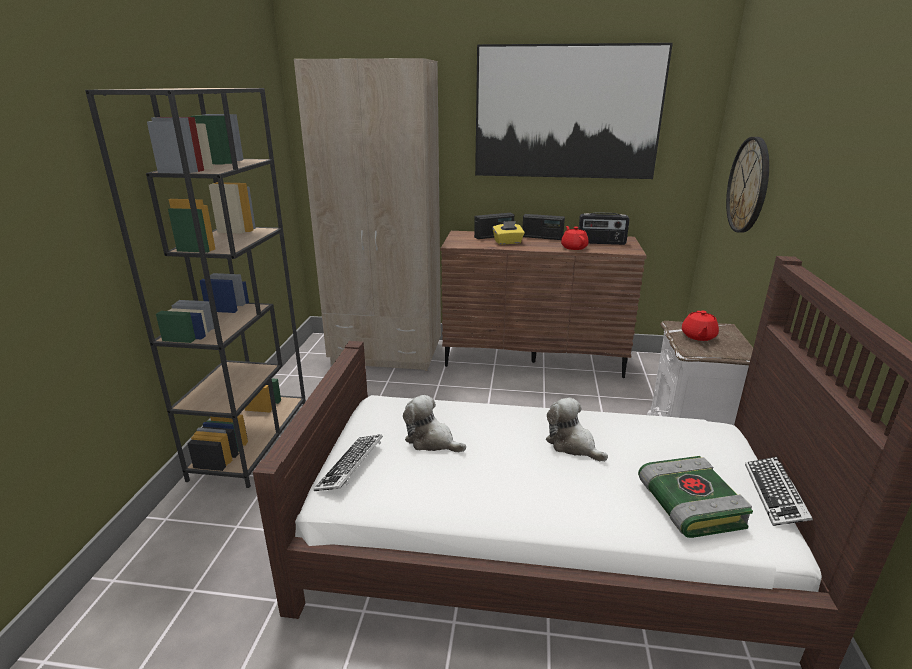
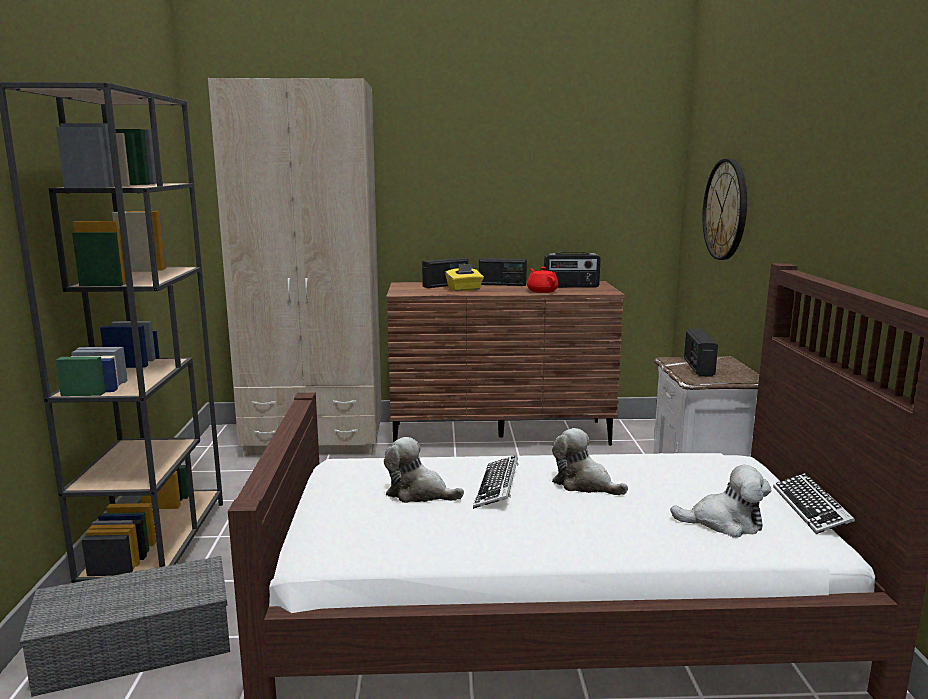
camera: 10 degrees left, 10 degrees down
(221, 530) = (140, 644): none -> grey storage box
(351, 467) = (327, 525): keyboard -> keyboard (497, 488)
(567, 113) = (520, 145): picture -> none
(687, 504) = (724, 523): book -> plush toy
(698, 336) = (698, 367): red teapot -> radio

